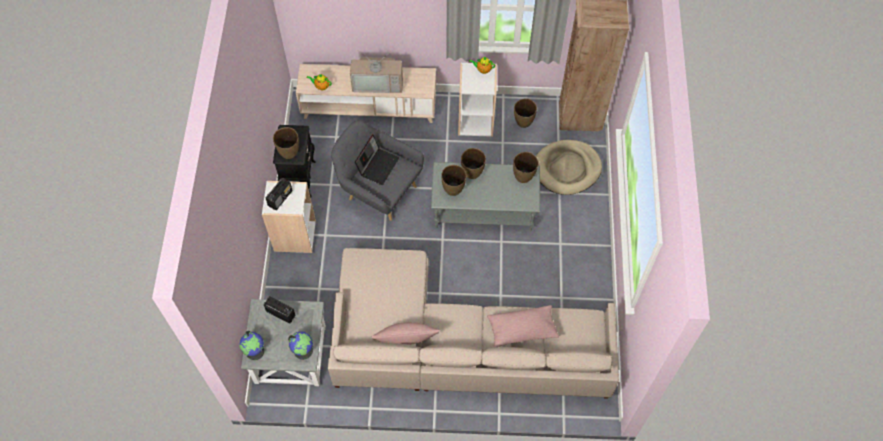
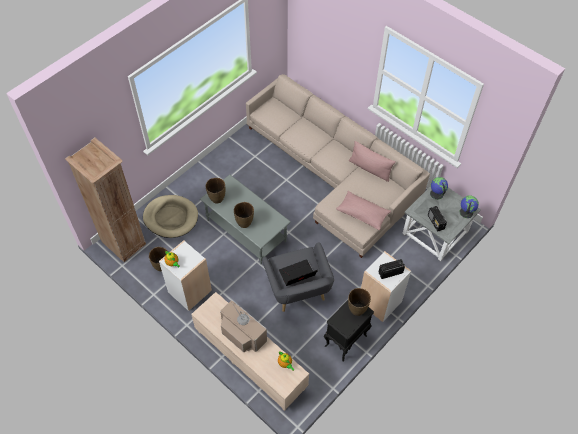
camera: 140 degrees left, 5 degrees down
(453, 190) = (266, 221): brown vase -> none
(522, 330) = (302, 132): pink pillow -> pink pillow (362, 214)

